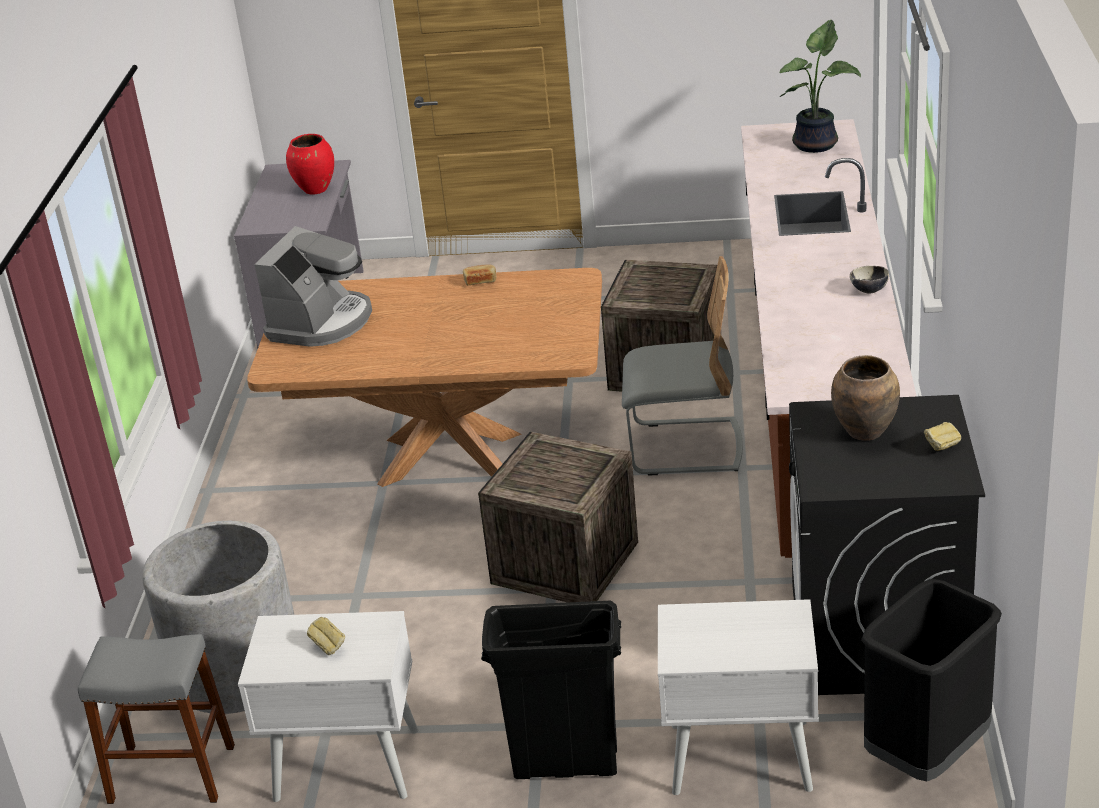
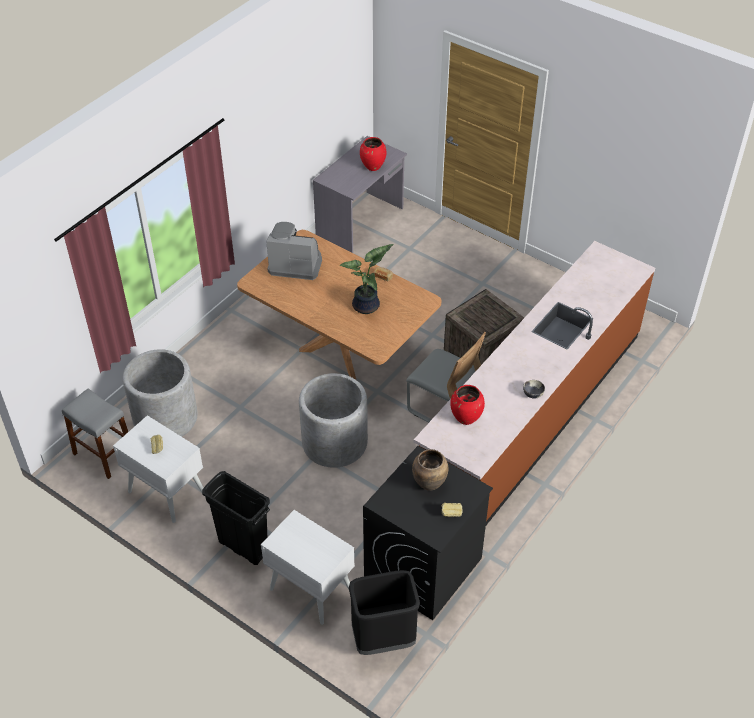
camera: 30 degrees right, 15 degrees up
(321, 322) = (295, 263): coffee machine -> coffee machine turned 135 degrees counterclockwise
(565, 563) = (335, 442): crate -> grey planter
(812, 353) = (466, 419): none -> red vase
(818, 144) = (617, 277): potted plant -> potted plant (367, 306)

